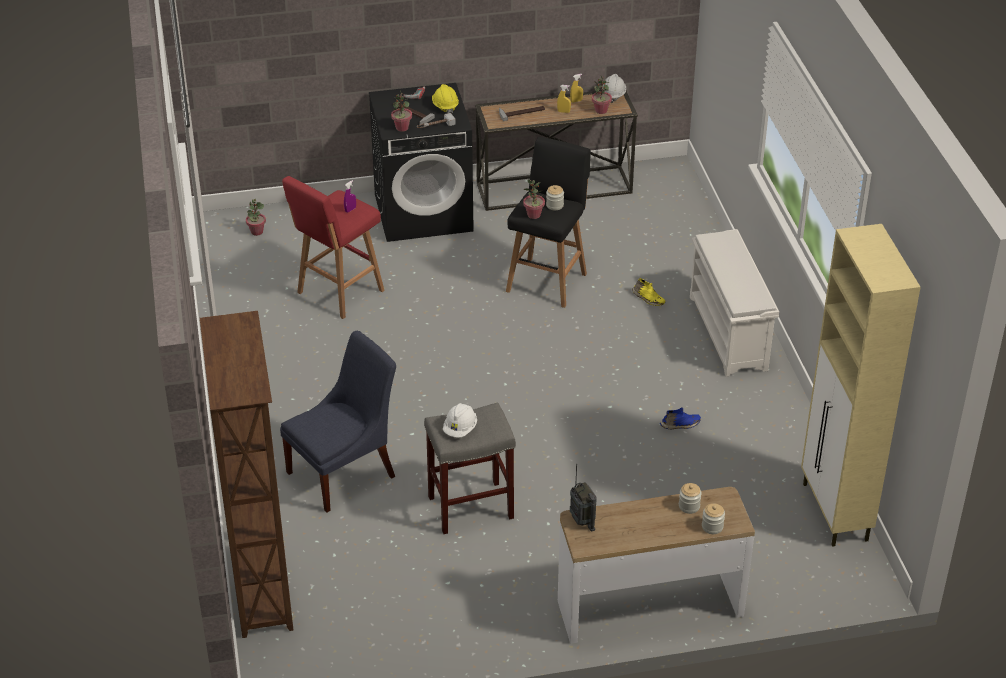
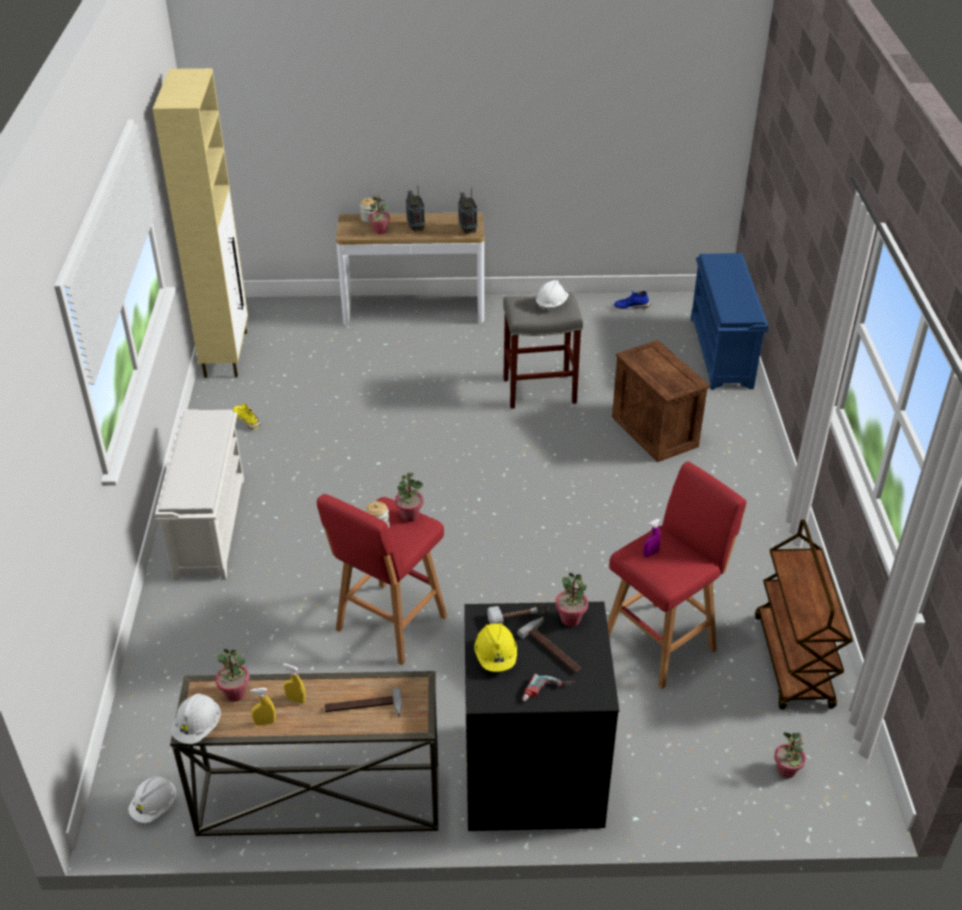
camera: 170 degrees left, 0 degrees up
(239, 291) = (793, 662): none -> brown cart
(263, 588) = (722, 353): brown bookcase -> blue shoe rack
(345, 472) = (653, 431): blue chair -> crate
(547, 281) = (389, 625): black stool -> red stool
(647, 516) = (416, 228): none -> radio
(648, 299) = (276, 583): yellow shoe -> yellow shoe (247, 420)
(653, 175) = (154, 807): none -> white hard hat
(680, 425) = (317, 437): blue shoe -> blue shoe (632, 306)
(689, 506) = (380, 231): jar -> potted plant

